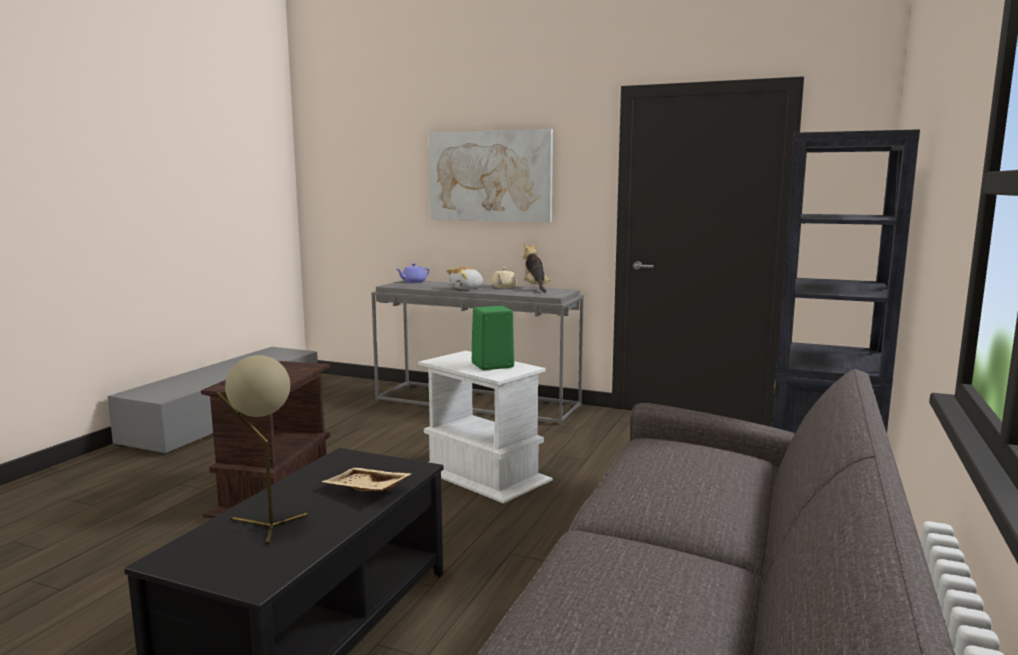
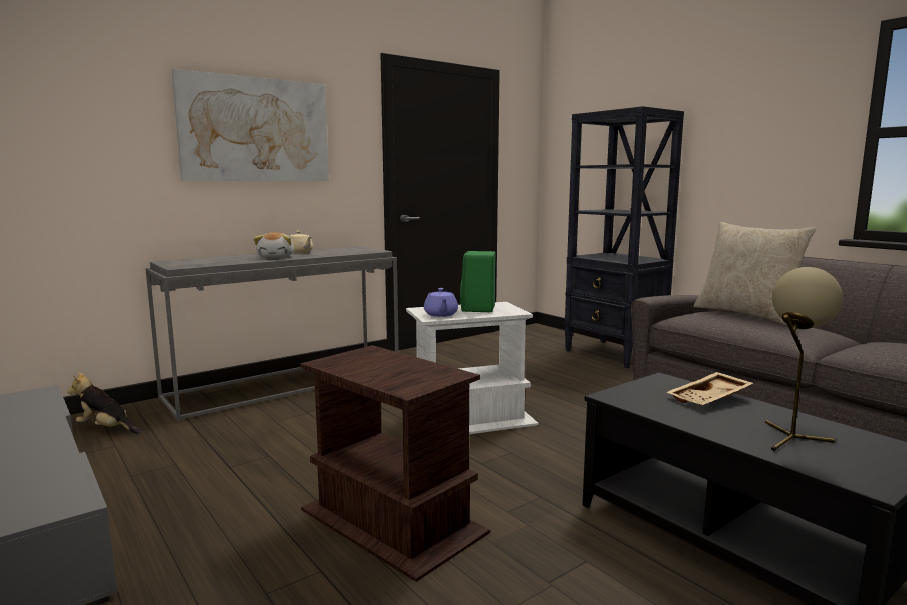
camera: 60 degrees left, 0 degrees up
(413, 282) = (181, 261): purple teapot -> purple teapot (441, 314)
(535, 288) = (329, 249): plush toy -> plush toy (106, 429)
(707, 464) = (746, 314): none -> beige pillow

